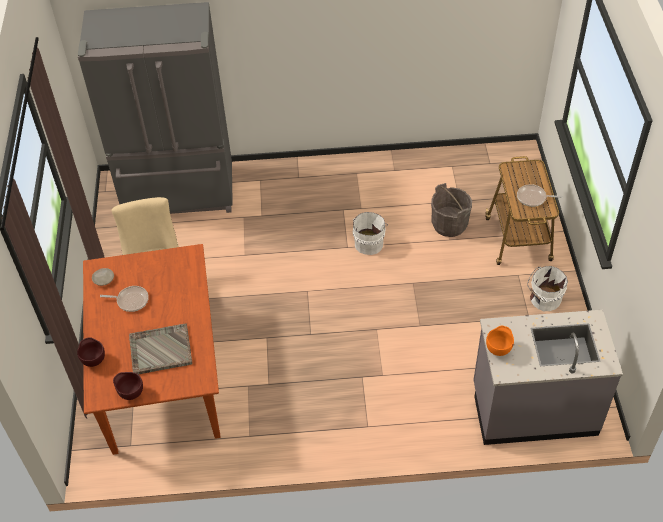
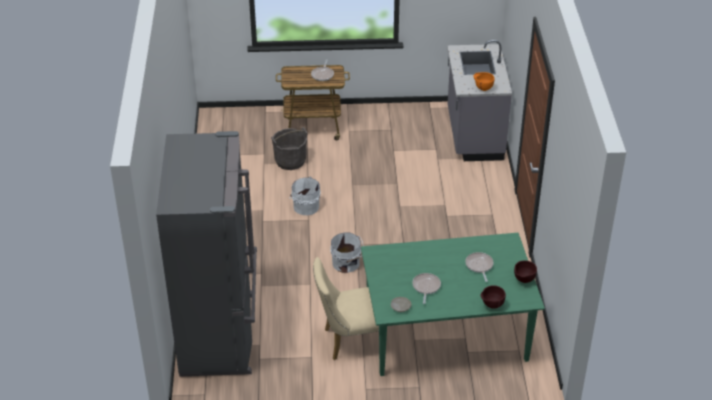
camera: 90 degrees left, 10 degrees down
(160, 350) = (479, 266): grey tray -> frying pan
(163, 375) = (446, 333): brown dining table -> green dining table
(544, 299) = (374, 121): white bucket -> white bucket (346, 264)

